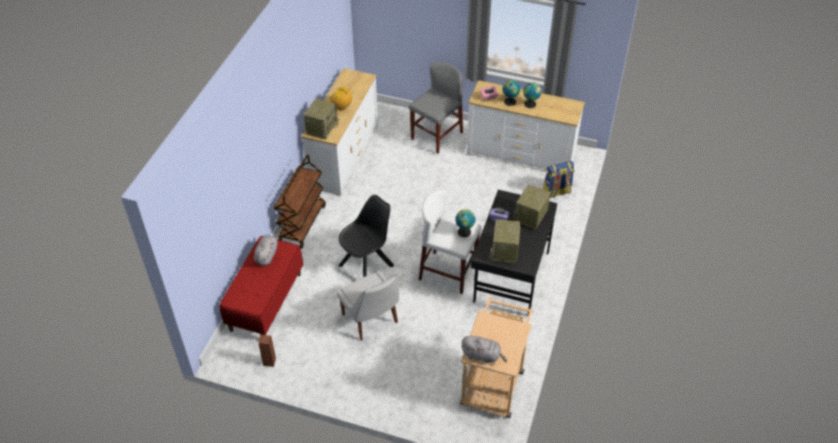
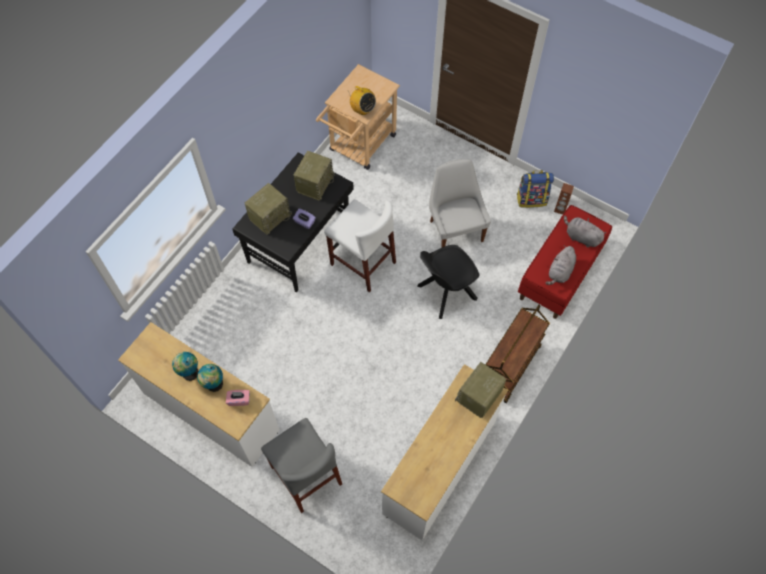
camera: 165 degrees left, 15 degrees up
(341, 107) = (445, 432): radio -> radio (362, 110)
(436, 135) = (306, 475): grey chair -> grey chair turned 90 degrees counterclockwise
(464, 231) = (345, 222): globe -> none
(482, 355) = (379, 84): grey plush toy -> grey plush toy (581, 237)
(556, 192) = (197, 340): backpack -> backpack (531, 199)

